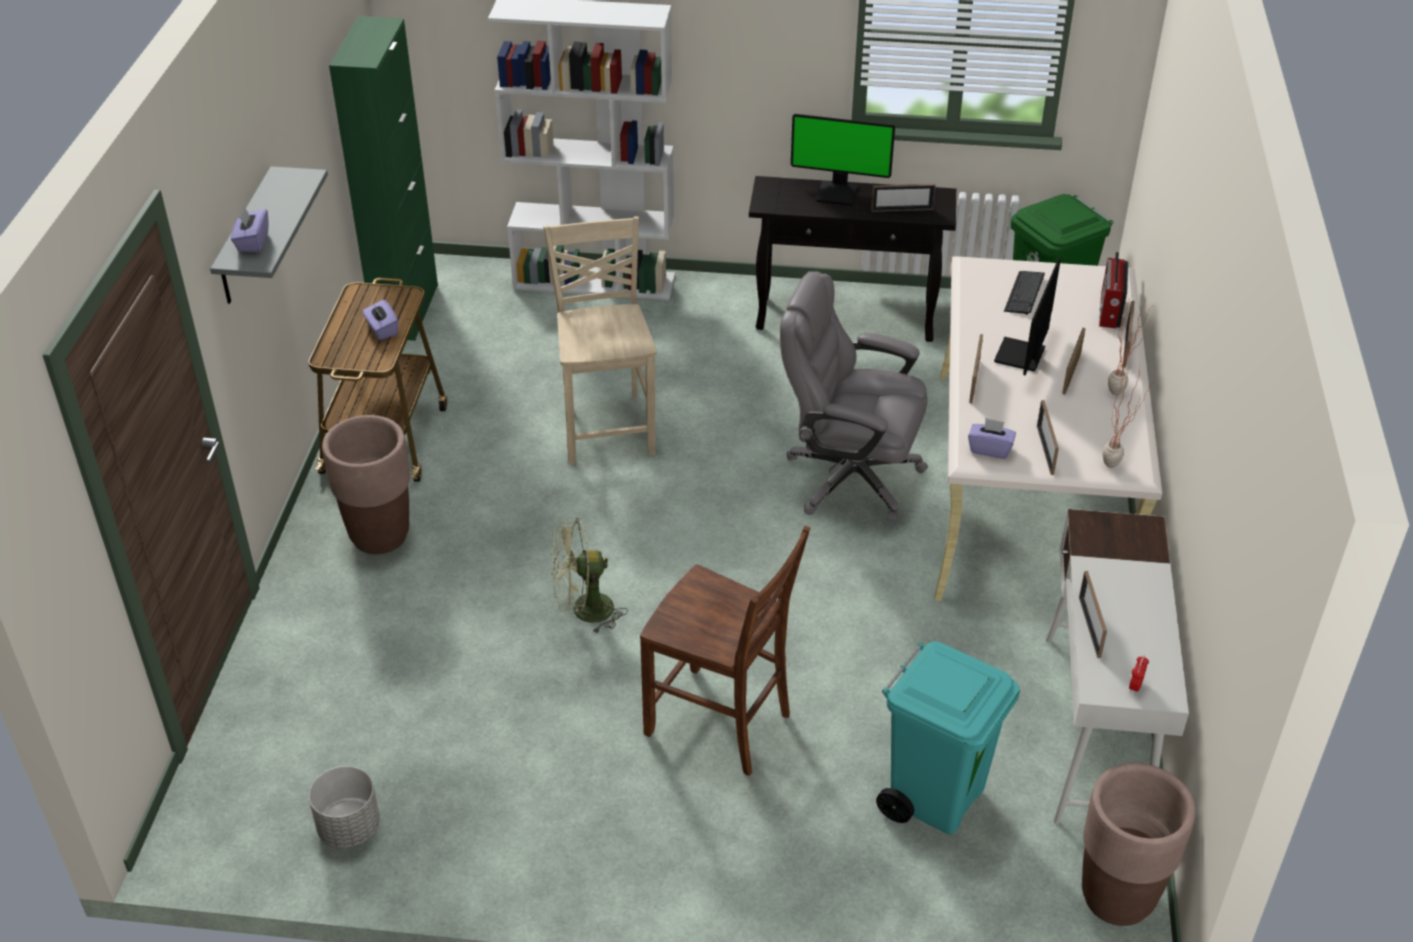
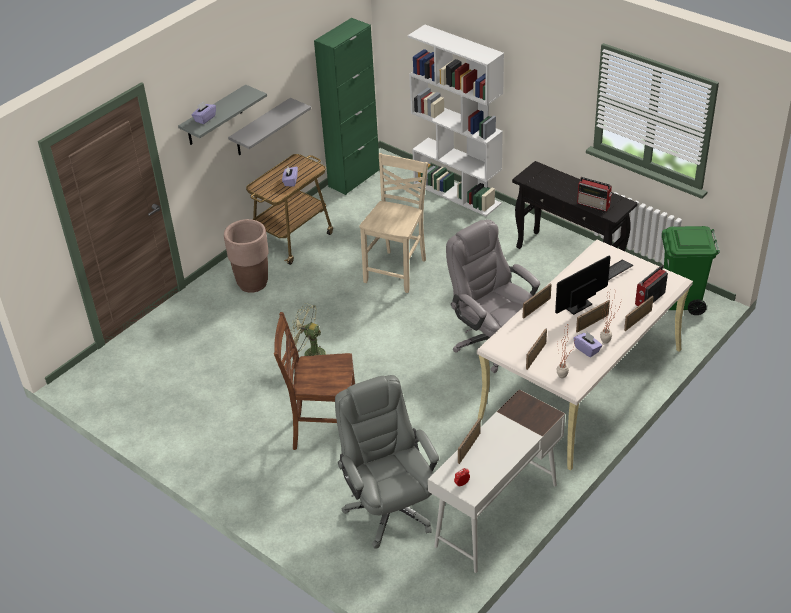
camera: 35 degrees right, 0 degrees up
(296, 248) = (261, 128): none -> grey shelf
(349, 828) = (137, 405): grey planter -> none
(721, 724) = (324, 431): brown chair -> brown chair turned 120 degrees clockwise
(838, 193) = (569, 184): monitor -> none
(902, 210) = (594, 204): picture frame -> radio
(935, 797) = (390, 508): turquoise trash can -> grey office chair
(990, 449) = (508, 344): purple tissue box -> purple tissue box (587, 349)
(1117, 898) = (430, 593): brown planter -> none

